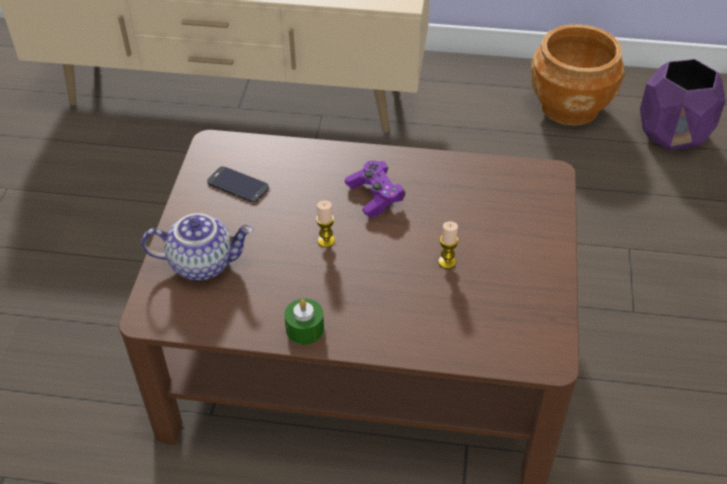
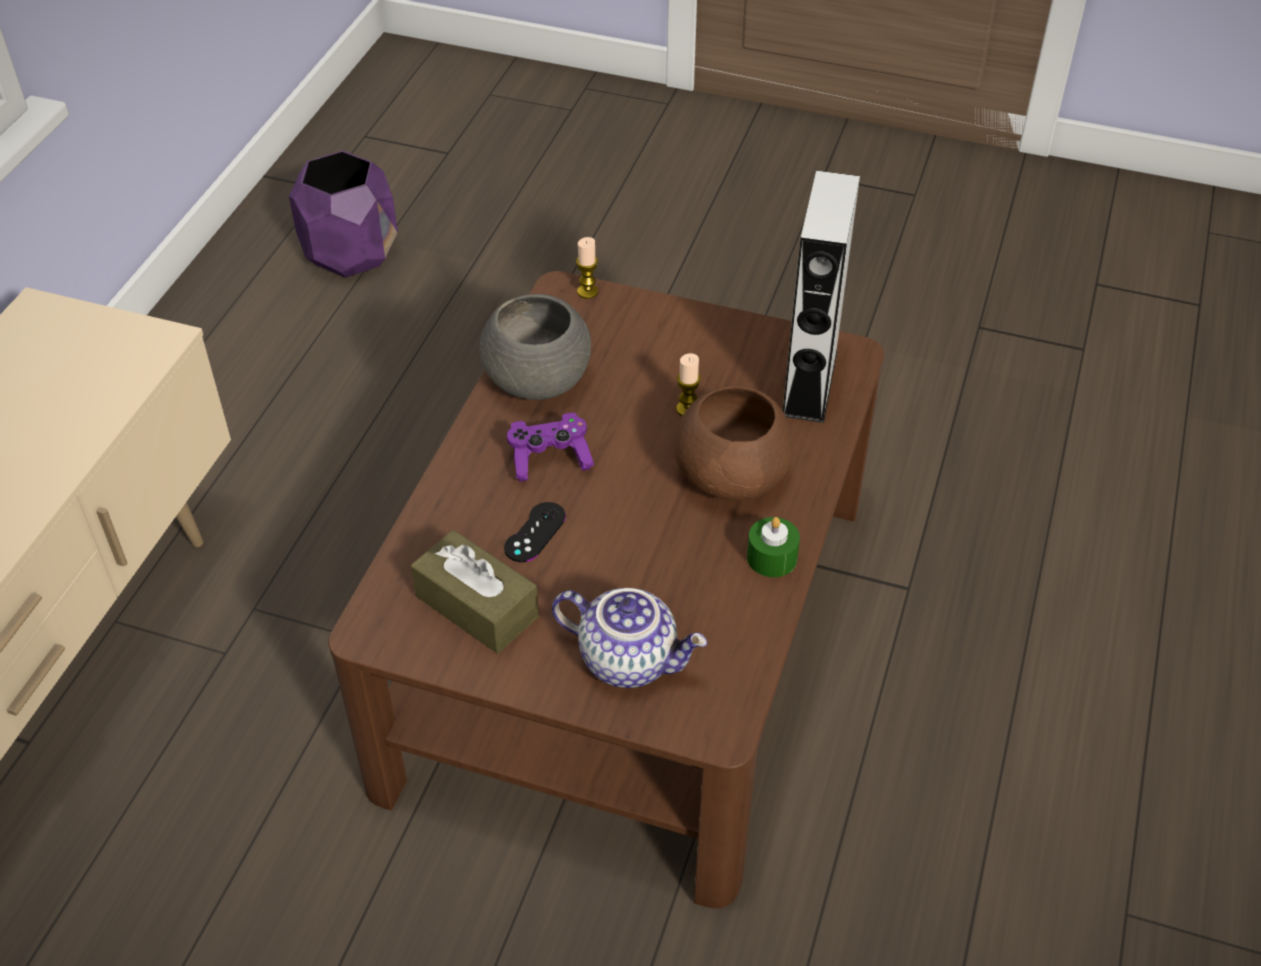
camera: 80 degrees left, 0 degrees up
(203, 263) = (630, 658): teapot -> teapot turned 105 degrees clockwise
(238, 185) = (477, 606): phone -> brown tissue box
(304, 200) = (535, 532): none -> black game controller
(326, 241) = (621, 518): candle -> candle (587, 291)
(385, 297) = (733, 474): none -> brown bowl
(449, 178) = (537, 380): none -> grey bowl
(503, 335) = (809, 383): none -> grey speaker
(570, 106) = (249, 332): brown planter -> none

